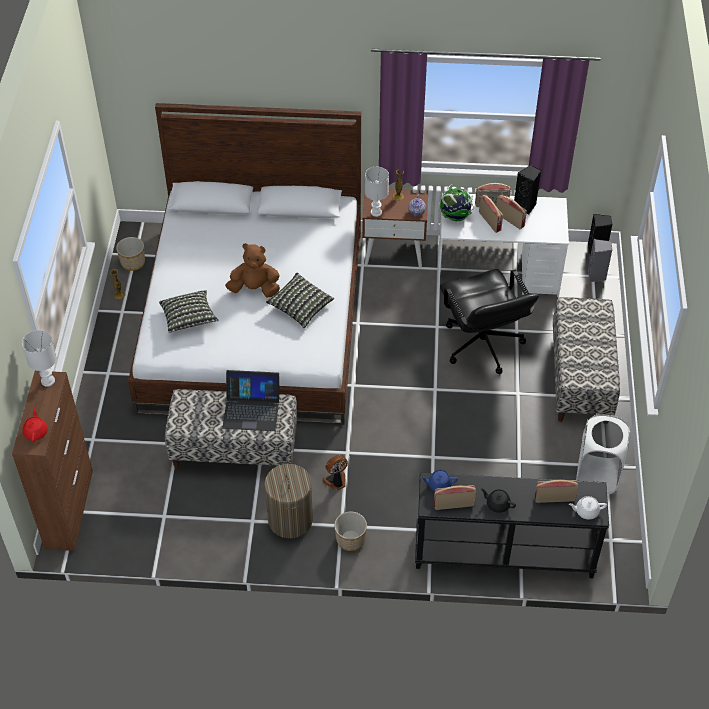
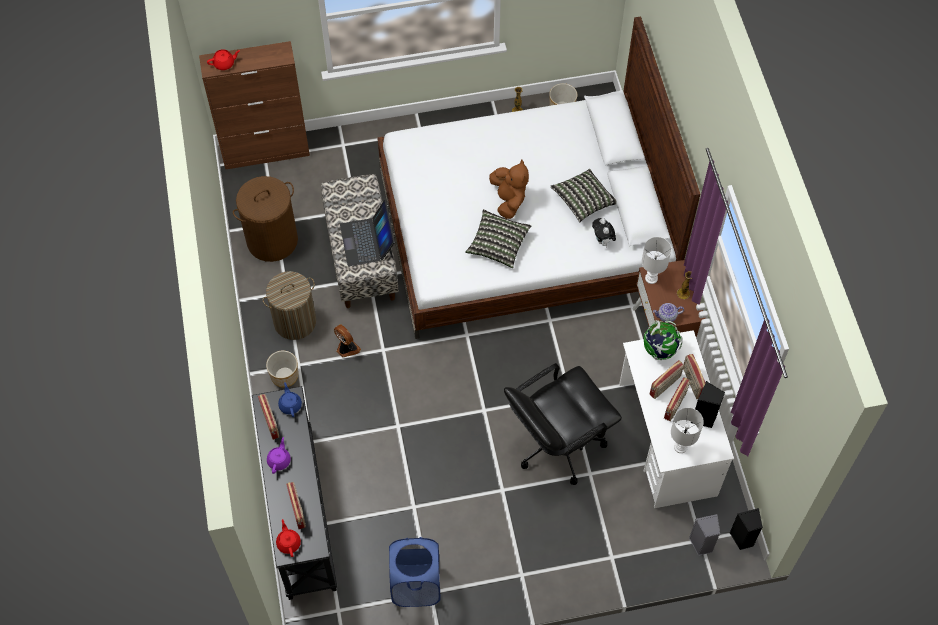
camera: 75 degrees right, 10 degrees up
(48, 380) = (281, 54): white table lamp -> white table lamp (681, 447)
(184, 522) = (272, 240): none -> brown laundry basket
(188, 318) = (453, 157): pillow -> pillow (583, 201)
(324, 236) = (602, 241): none -> plush toy
(497, 504) = (279, 460): black teapot -> purple teapot
(580, 378) = (542, 550): bench -> none
(586, 511) = (288, 543): white teapot -> red teapot
(597, 475) = (416, 585): white laundry basket -> blue laundry basket

